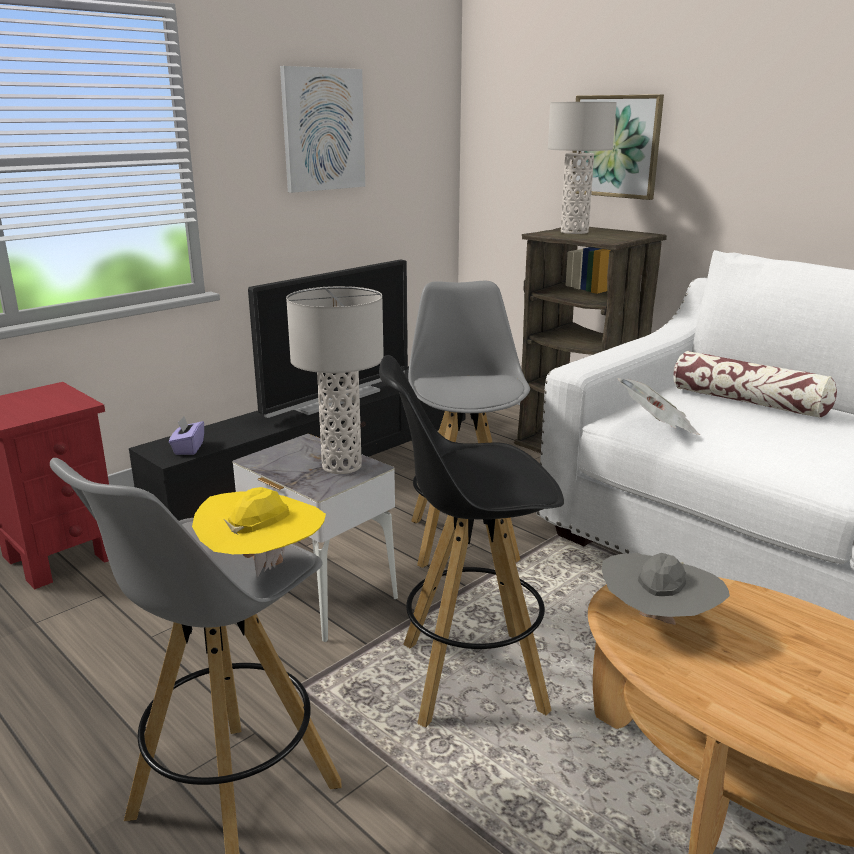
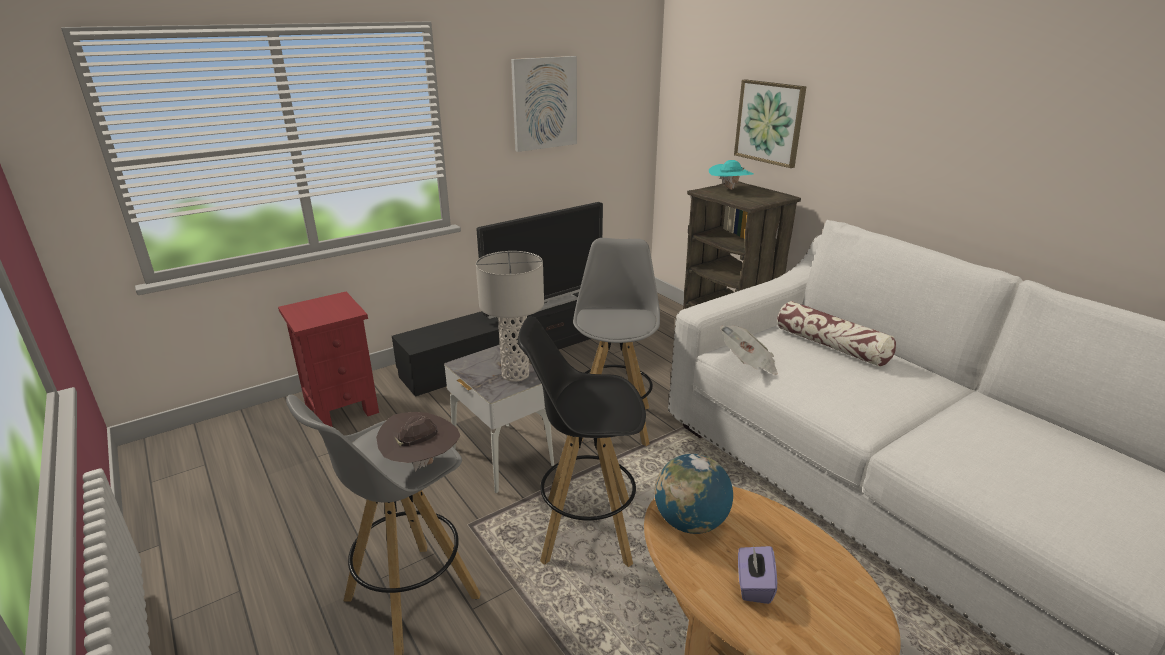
camera: 10 degrees right, 5 degrees up
(188, 448) = (430, 339): purple tissue box -> purple tissue box (753, 585)
(264, 565) = (422, 463): yellow hat -> brown hat
(573, 232) = (729, 190): white table lamp -> turquoise hat
(657, 622) = (690, 522): grey hat -> globe

